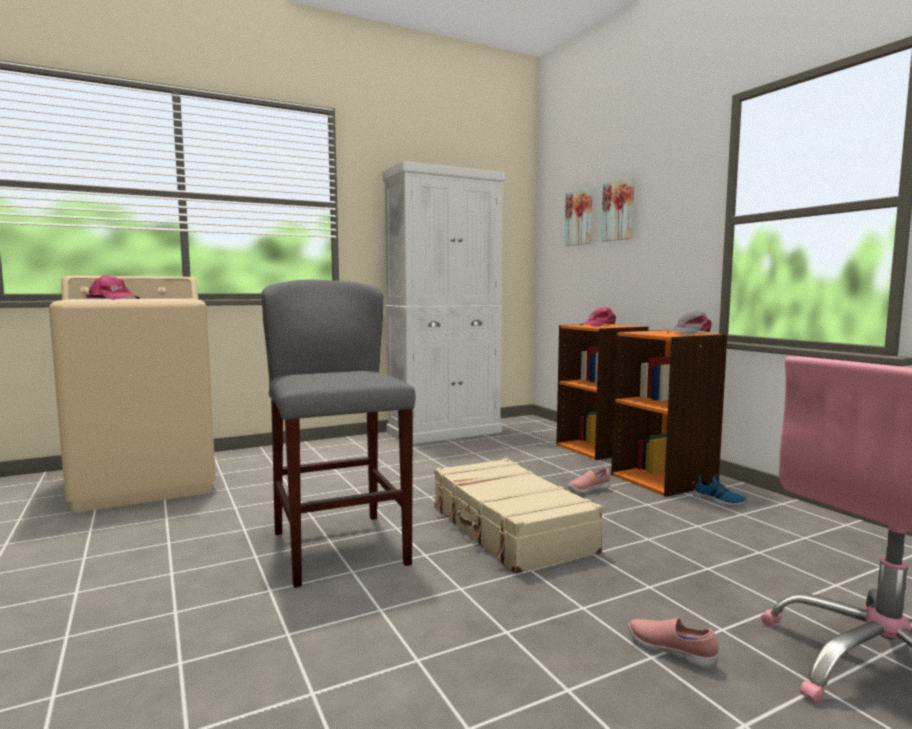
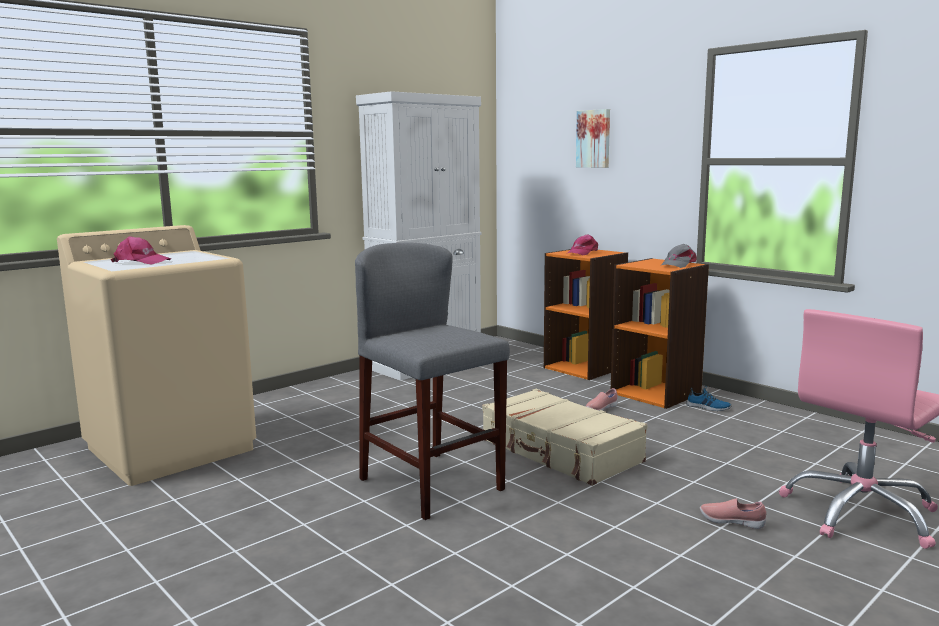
camera: 15 degrees left, 5 degrees up
(580, 218) = (550, 140): picture -> none

